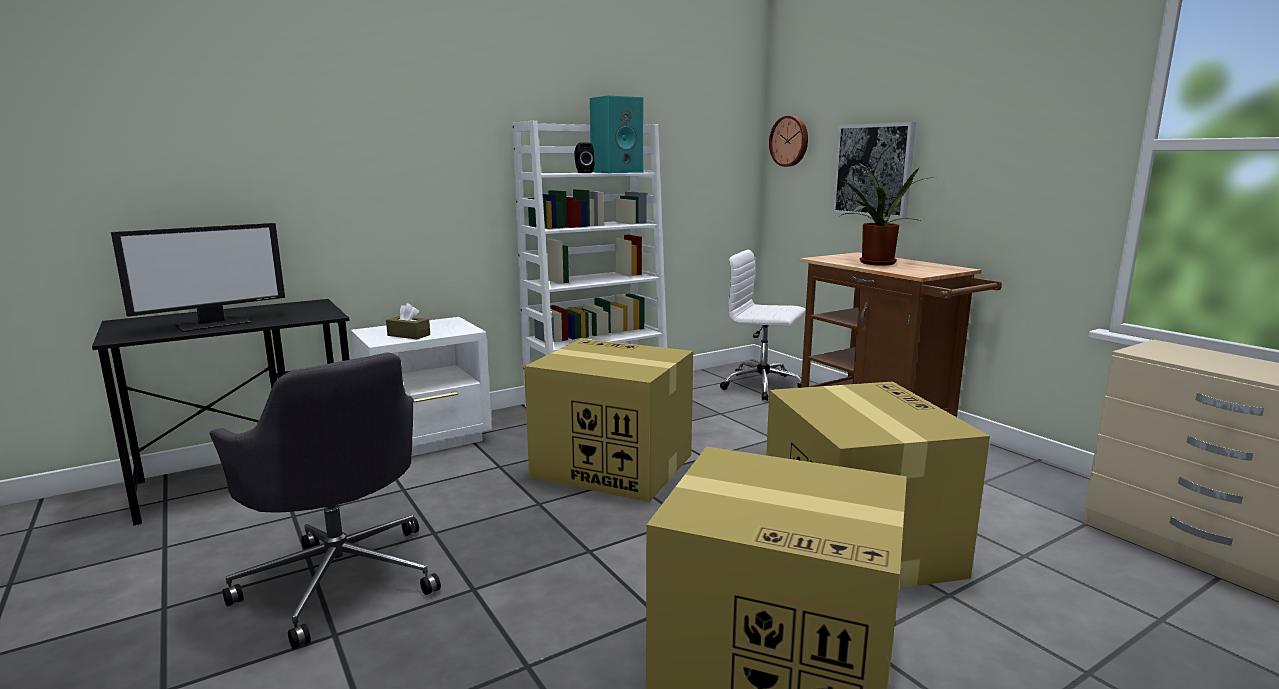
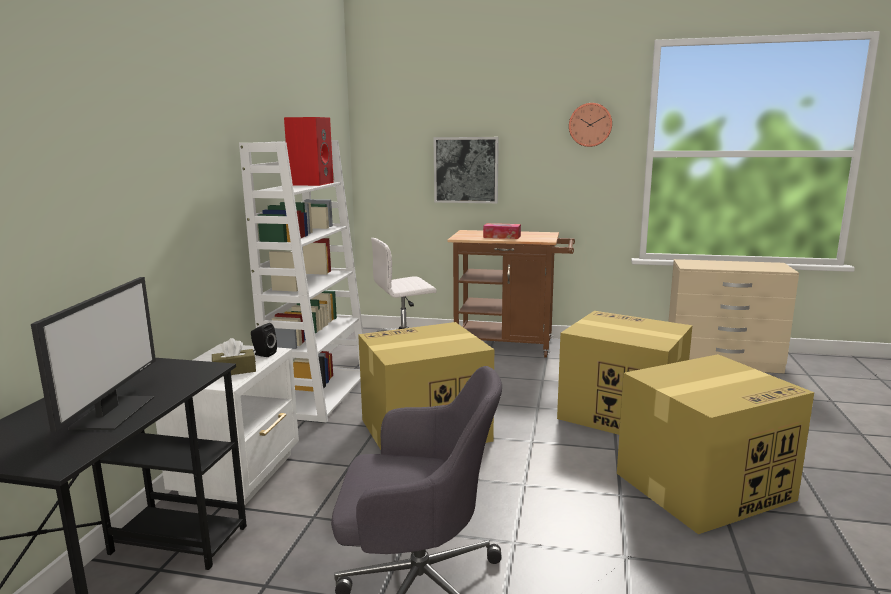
camera: 45 degrees left, 0 degrees up
(583, 173) = (299, 187): black speaker -> black speaker (263, 354)
(617, 172) = (311, 183): turquoise speaker -> red speaker
(790, 141) = (382, 148): wall clock -> wall clock (590, 124)
(875, 263) = (502, 236): potted plant -> tissue box

